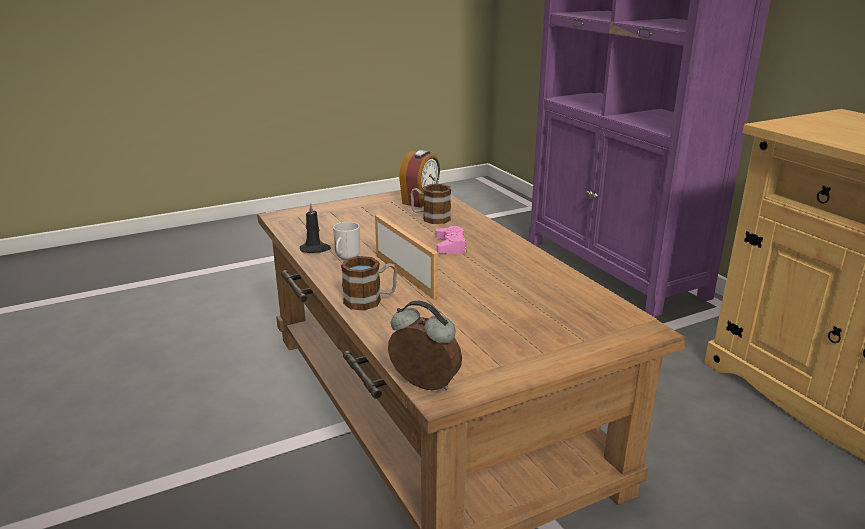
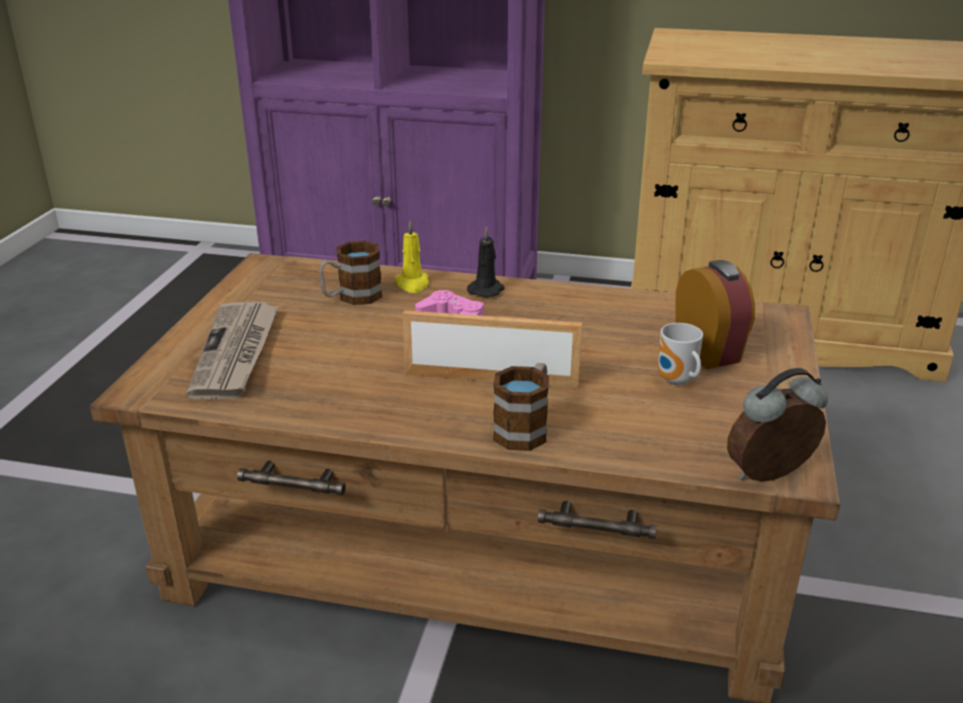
camera: 50 degrees left, 5 degrees up
(315, 249) = (310, 407): black candle -> black candle (487, 290)
(337, 218) = (236, 353): none -> newspaper
(346, 258) = (378, 397): mug -> mug (676, 381)
(420, 201) = (287, 281): alarm clock -> alarm clock (708, 351)
(470, 224) = (412, 284): none -> yellow candle

